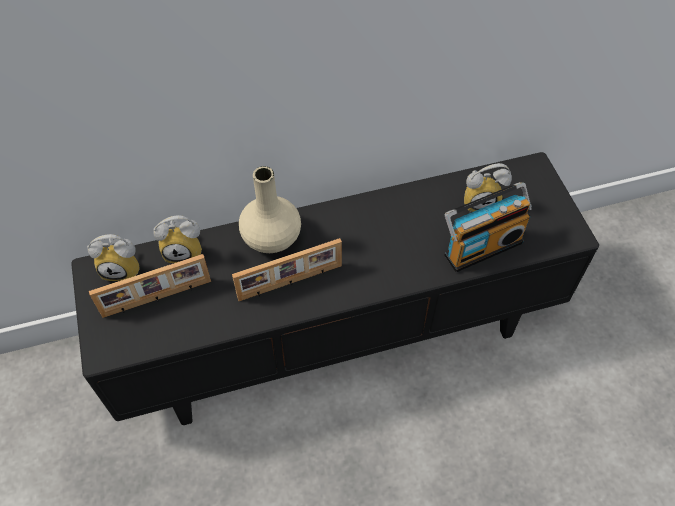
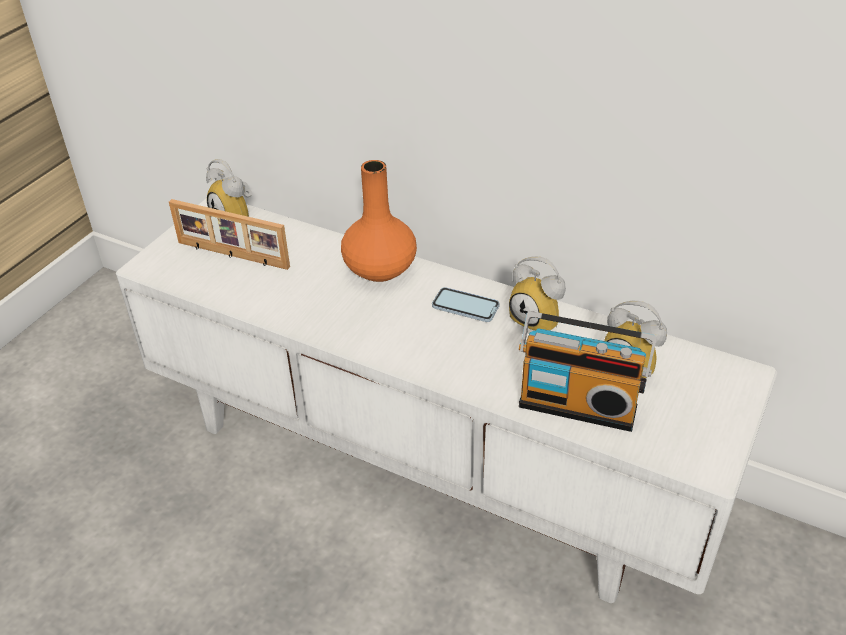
camera: 45 degrees right, 15 degrees down
(184, 250) = (298, 235): alarm clock -> alarm clock (539, 320)
(270, 237) = (379, 269): beige vase -> orange vase
(290, 283) = (349, 312): picture frame -> none
(338, 327) = (430, 453): black tv stand -> white tv stand
(353, 227) = (465, 306): none -> phone

